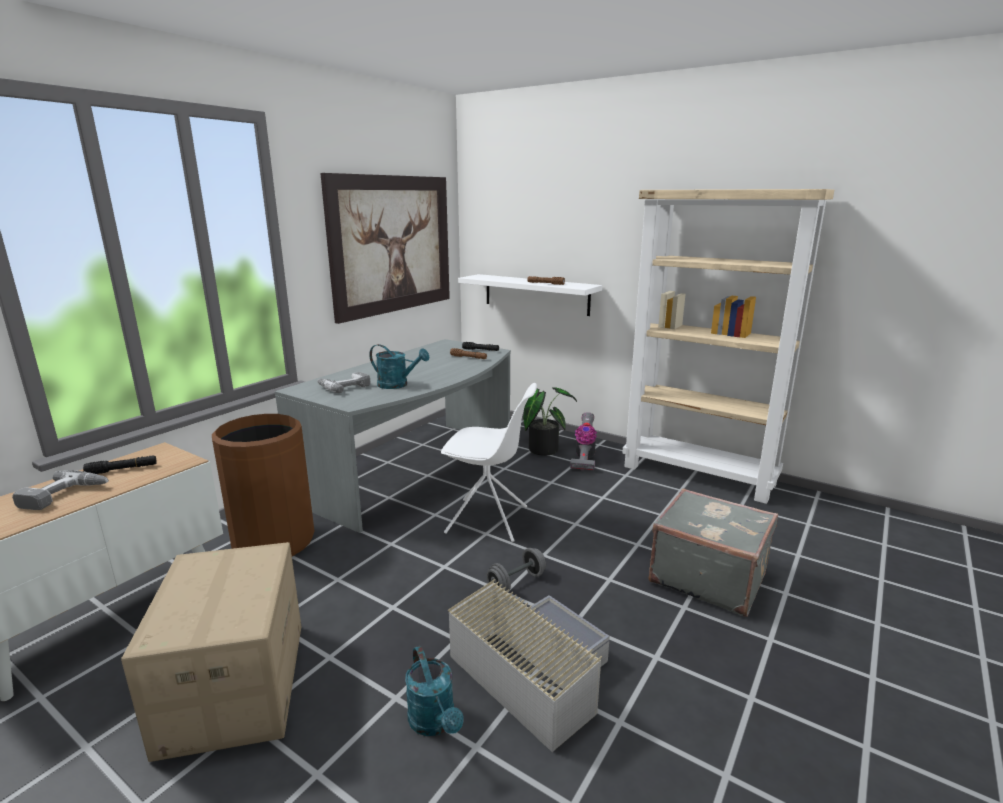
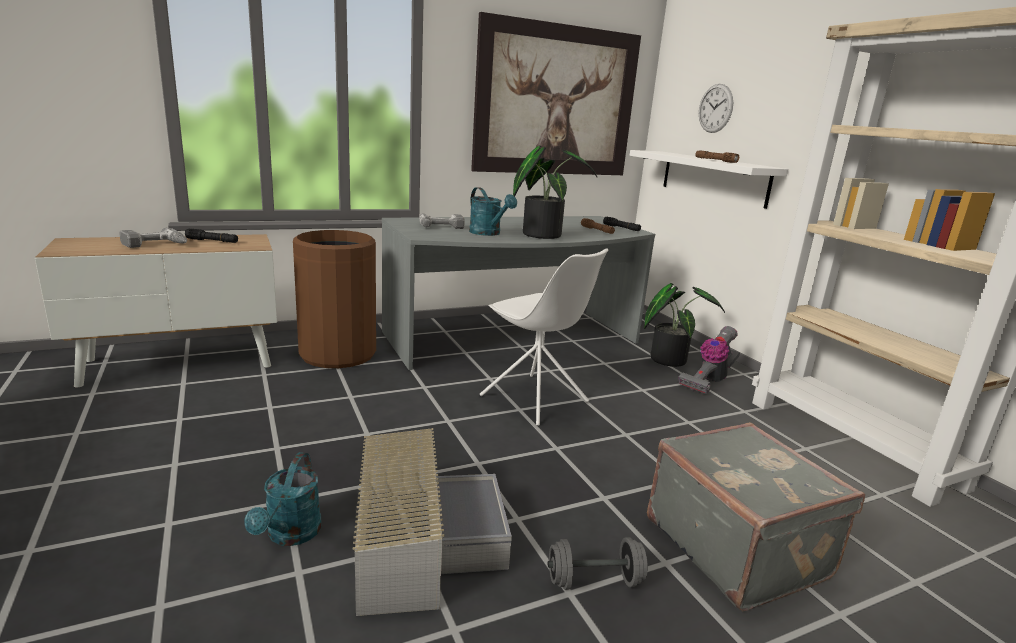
camera: 30 degrees right, 0 degrees up
(233, 685) = (194, 437): cardboard box -> none
(438, 373) = (543, 234): none -> potted plant
(516, 582) = (499, 460): grey dumbbell -> grey dumbbell (594, 581)
(526, 238) = (715, 108): none -> wall clock

